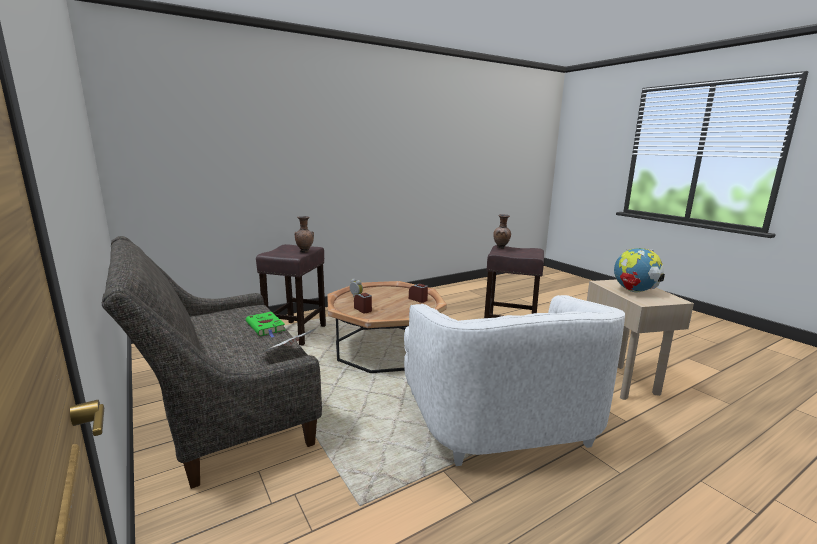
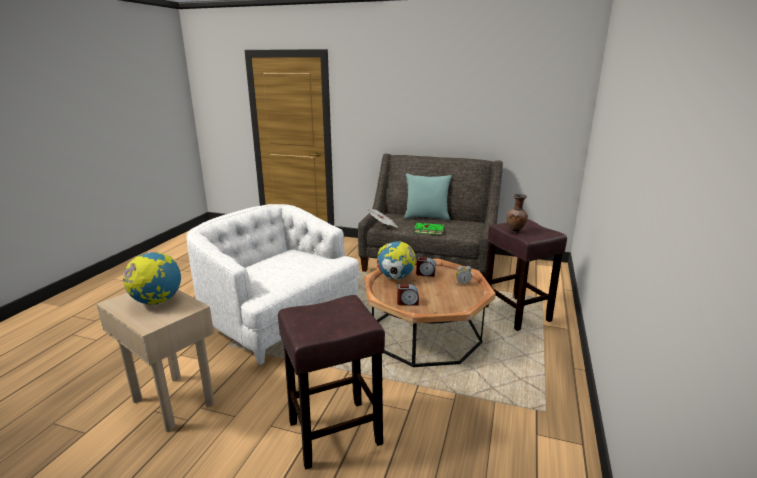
camera: 140 degrees right, 5 degrees up
(202, 346) = (426, 217): none -> turquoise pillow
(393, 314) = (395, 278): none -> globe
(501, 248) = (357, 316): brown vase -> none

